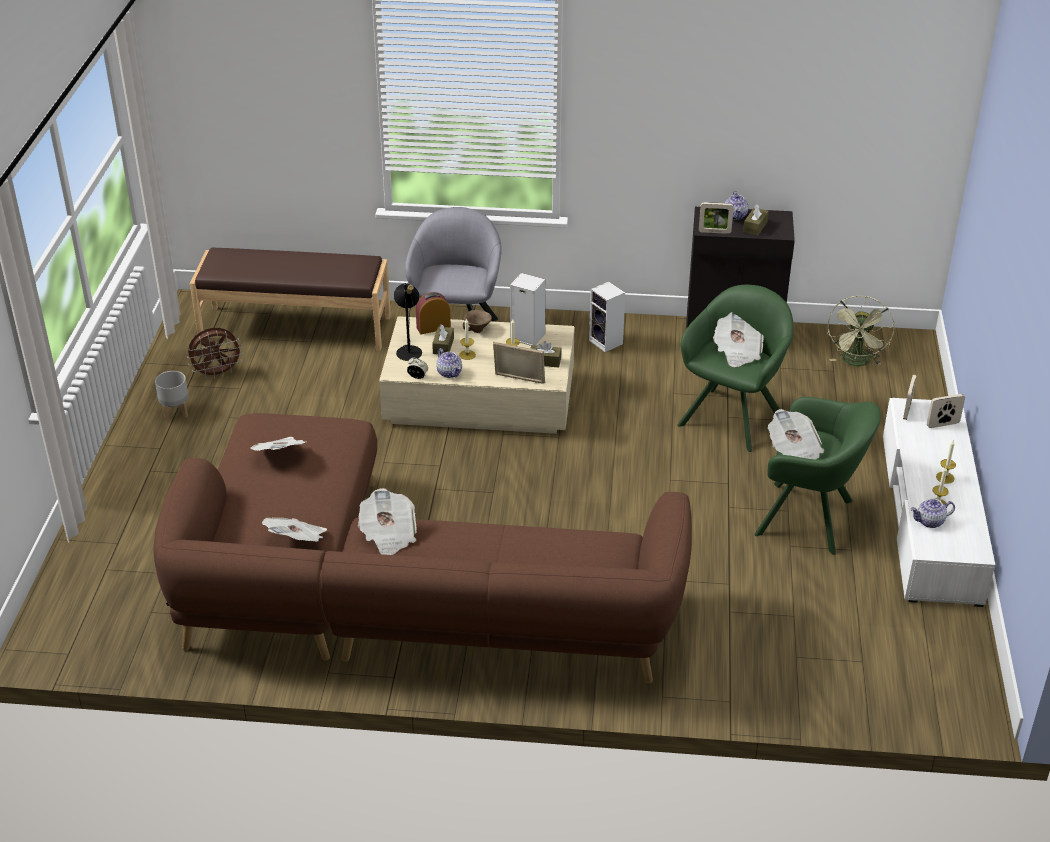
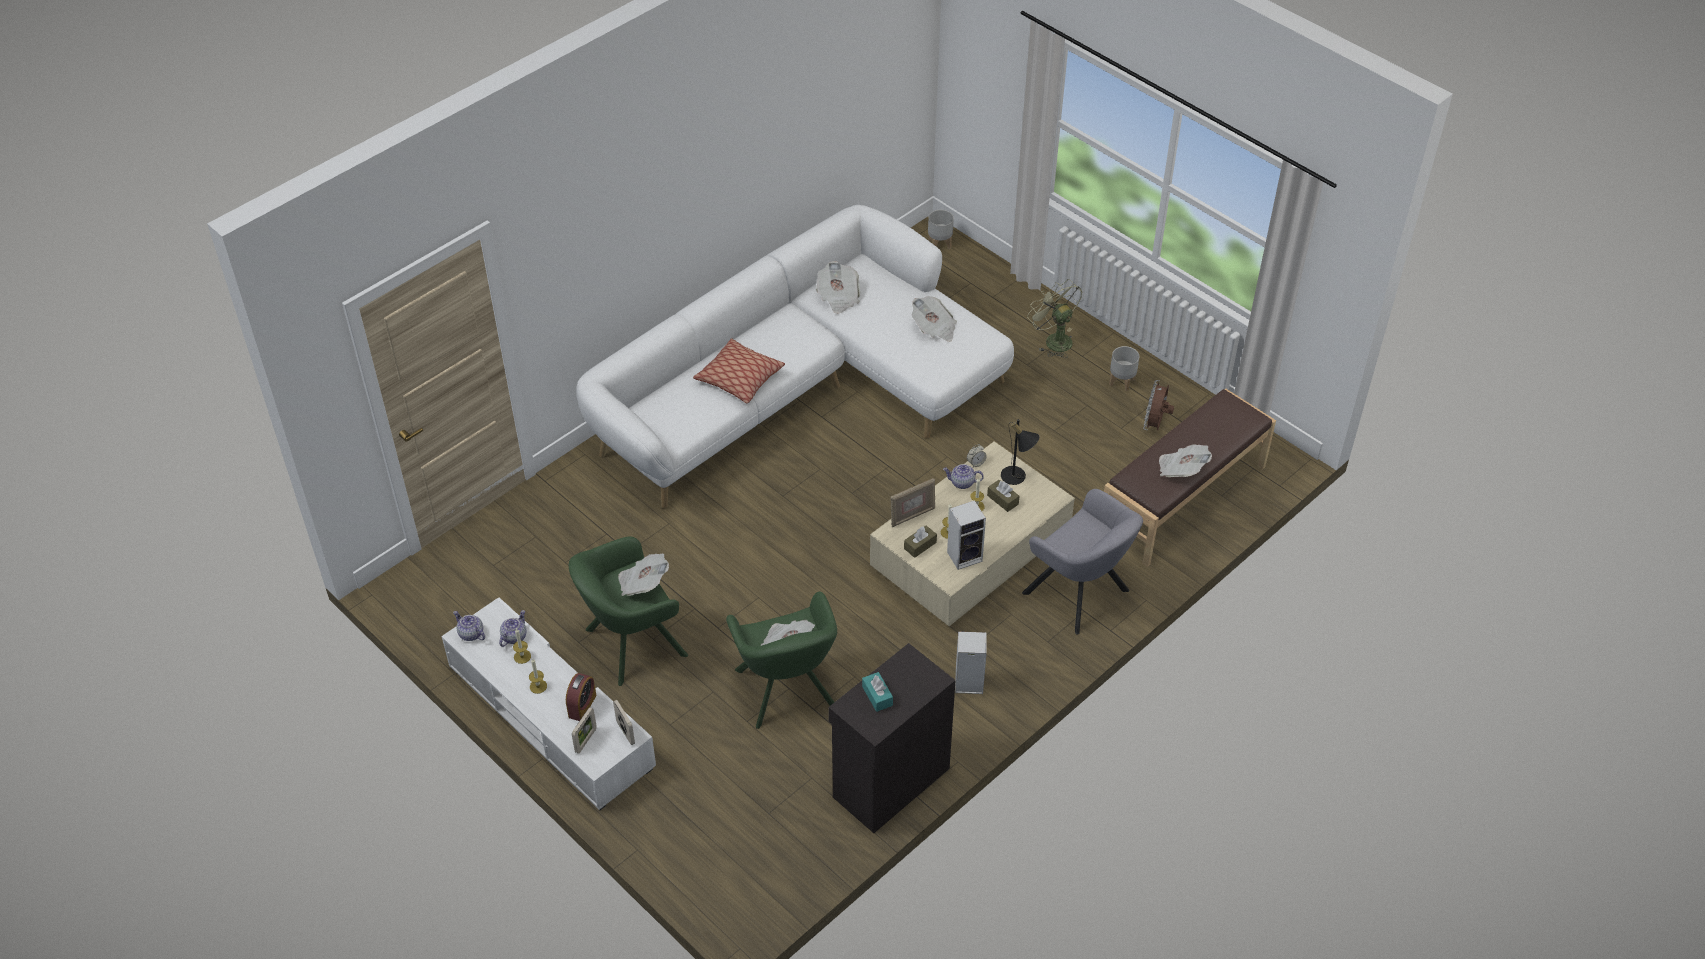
camera: 130 degrees right, 10 degrees up
(52, 626) = (940, 244): none -> grey planter
(388, 535) = (801, 339): newspaper -> newspaper (1181, 470)
(396, 599) = (800, 389): brown sofa -> white sofa
(433, 327) = (1035, 509): alarm clock -> alarm clock (582, 706)
(477, 330) = (1004, 532): brown bowl -> none
(491, 545) = (739, 378): none -> pillow
(714, 232) = (898, 660): picture frame -> none
(735, 215) = (909, 696): teapot -> teapot (470, 634)
(755, 227) = (877, 696): brown tissue box -> turquoise tissue box
(856, 362) = (761, 841): green fan -> green fan (1054, 340)

